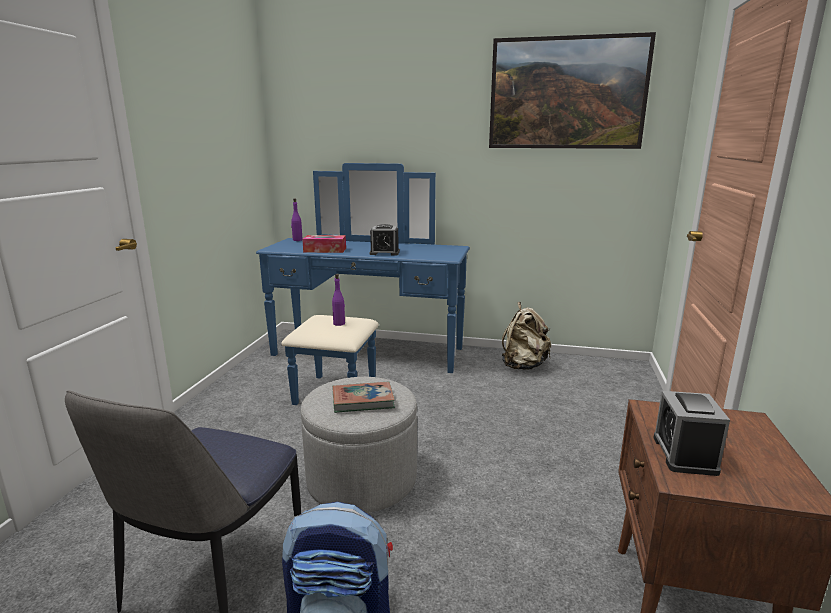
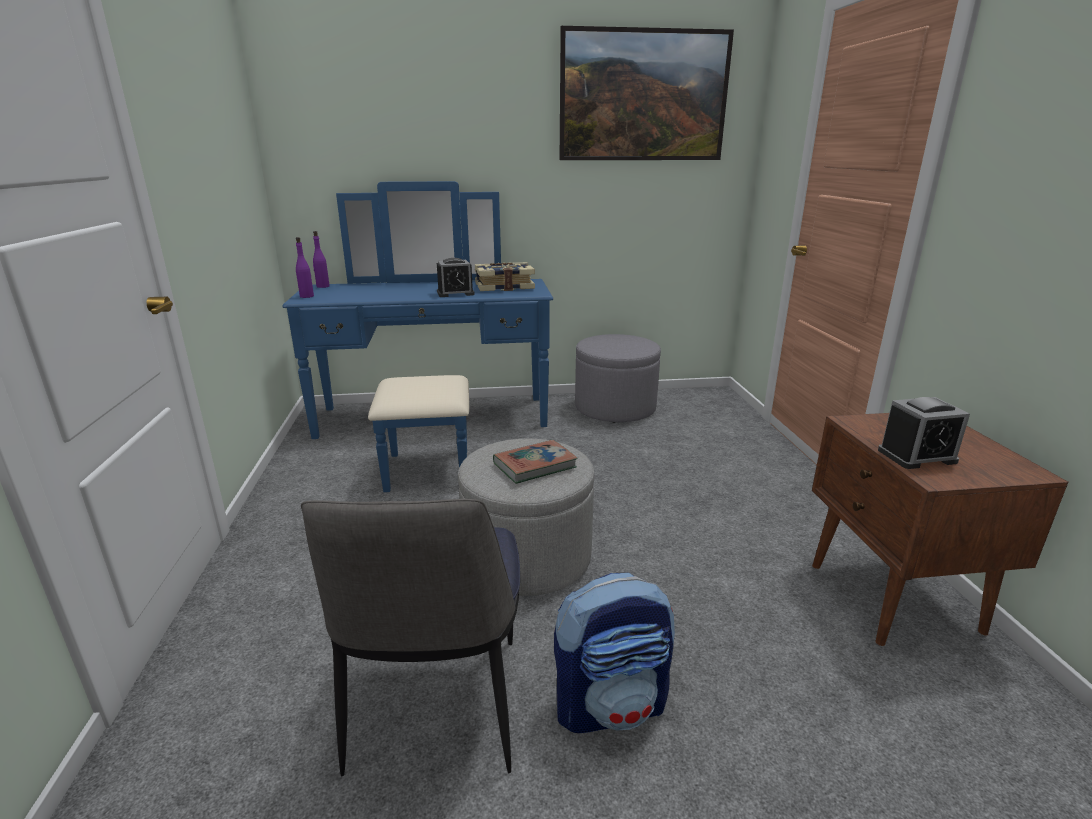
camera: 20 degrees left, 5 degrees up
(325, 250) = (376, 296): tissue box -> none
(339, 323) = (430, 384): purple bottle -> purple bottle (307, 296)
(429, 250) = (504, 287): none -> book
(523, 366) = (615, 408): beige backpack -> grey ottoman
(684, 454) = (917, 456): alarm clock -> alarm clock turned 90 degrees counterclockwise

